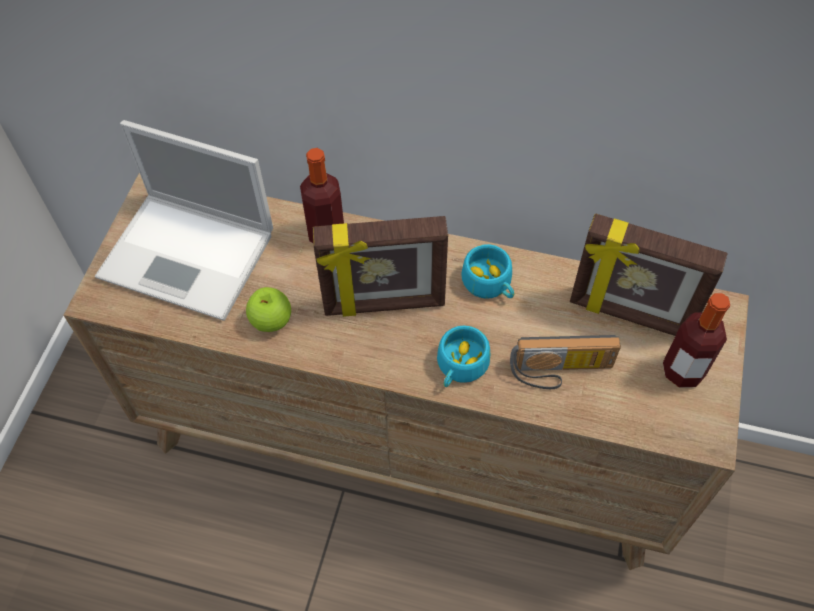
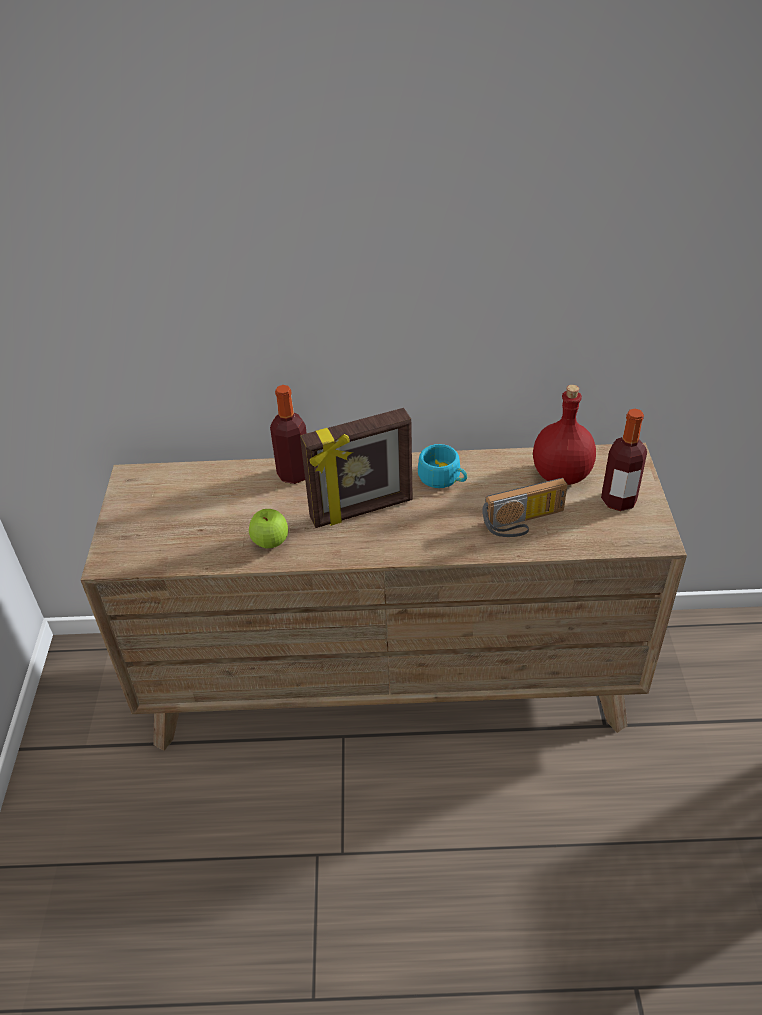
camera: 15 degrees left, 15 degrees down
(190, 255) = (181, 513): laptop -> none
(460, 367) = (442, 538): turquoise cup -> none
(629, 315) = (561, 474): picture frame -> red bottle

